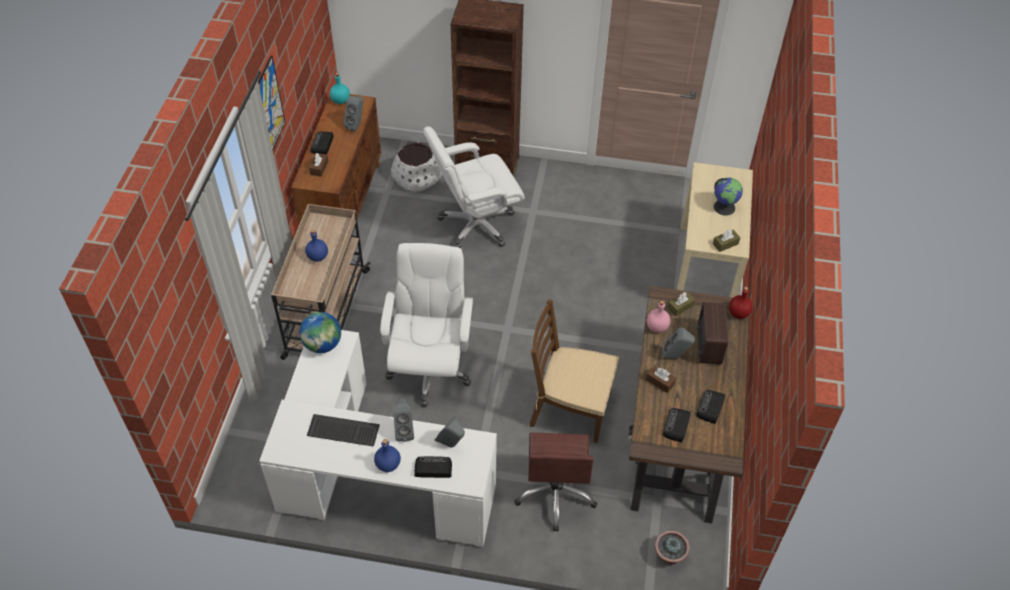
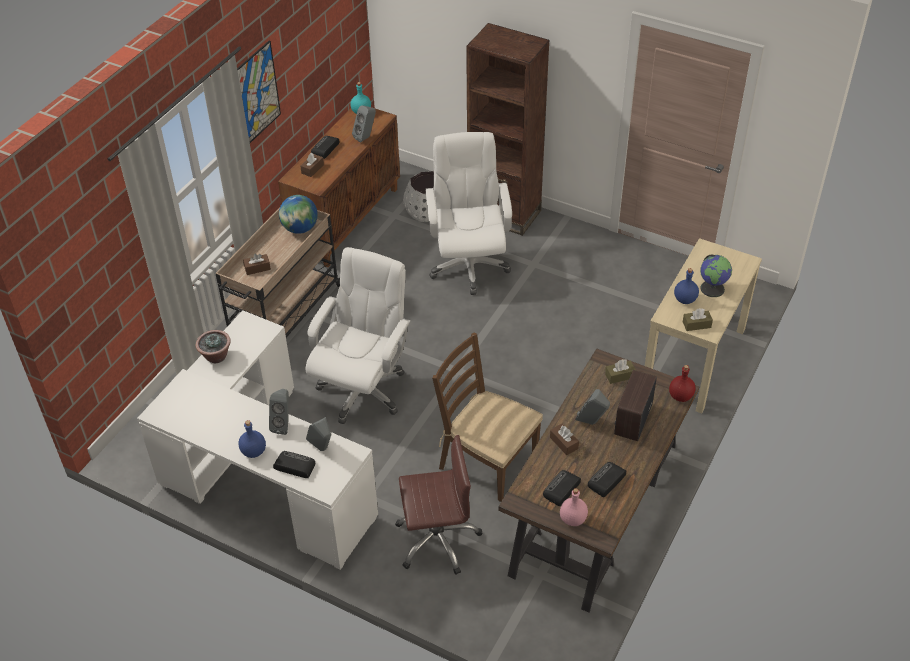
camera: 20 degrees right, 5 degrees down
(306, 279) = (257, 268): none -> brown tissue box
(317, 256) = (277, 250): blue bottle -> blue bottle (684, 299)
(323, 344) = (245, 330): globe -> globe (300, 228)
(342, 432) = (225, 411): keyboard -> none
(476, 225) = (468, 265): white office chair -> white office chair turned 90 degrees clockwise
(556, 493) = (437, 539): brown office chair -> brown office chair turned 120 degrees counterclockwise
(656, 327) = (585, 389): pink bottle -> pink bottle (572, 519)
(669, 555) = (529, 631): potted plant -> potted plant (216, 356)

